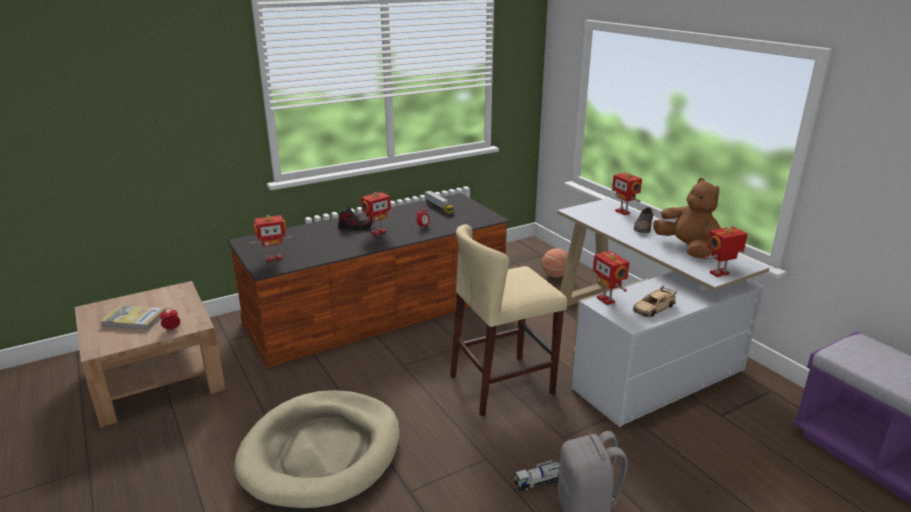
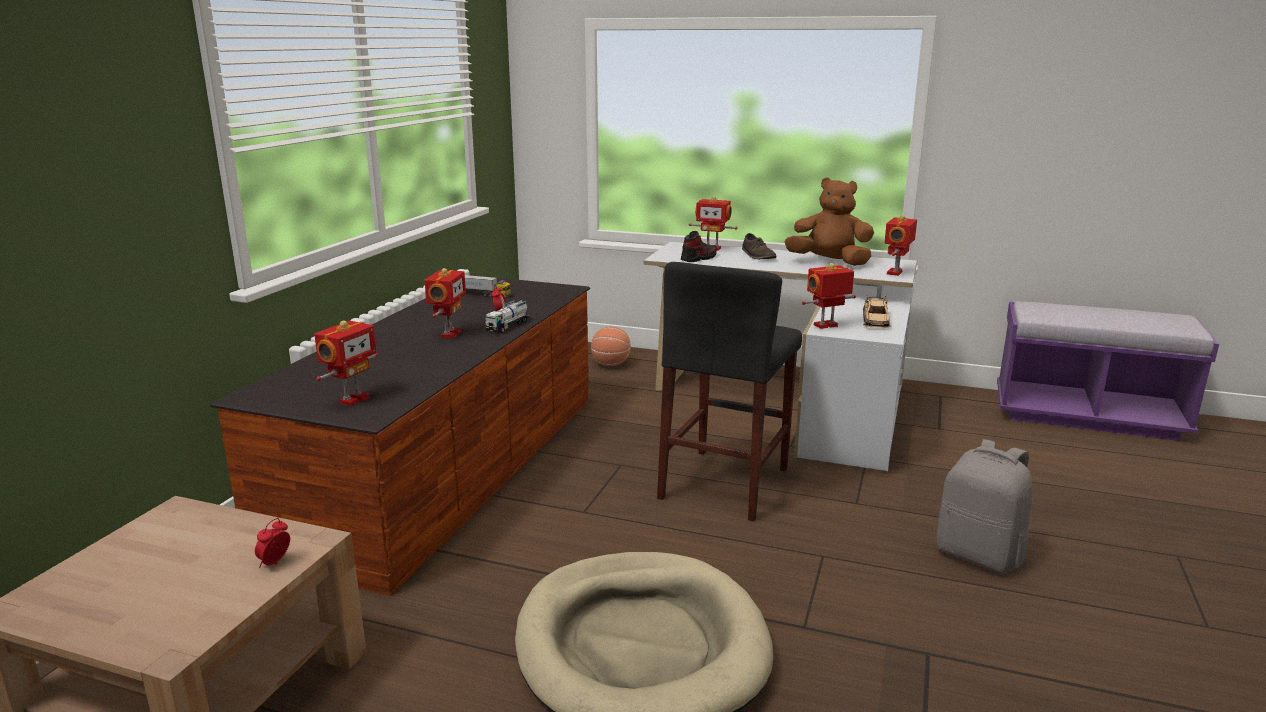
camera: 40 degrees left, 5 degrees down
(134, 320) = (166, 582): book -> none
(355, 227) = (404, 337): shoe -> shoe (699, 258)
(502, 385) = (725, 483): beige stool -> black stool
(538, 482) = (899, 551): toy truck -> toy truck (508, 326)
(606, 300) = (826, 326): toy robot -> toy robot turned 135 degrees clockwise

